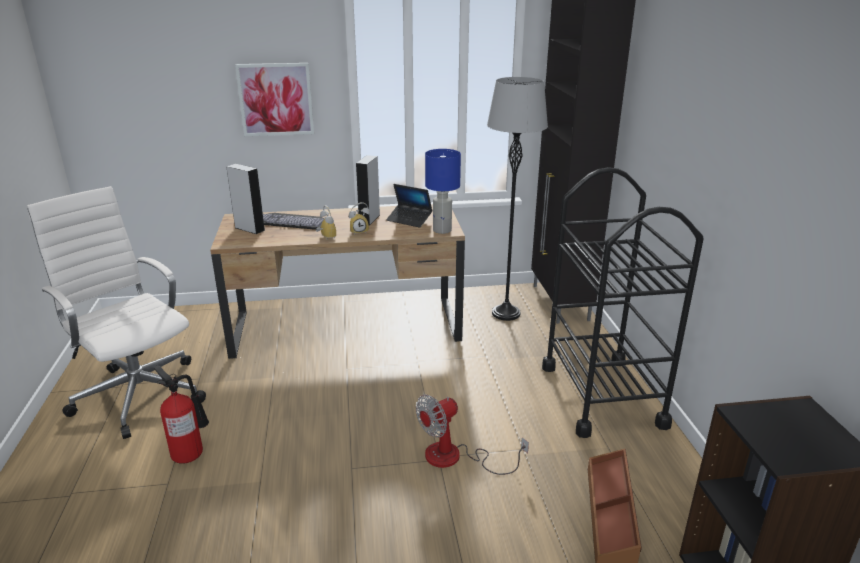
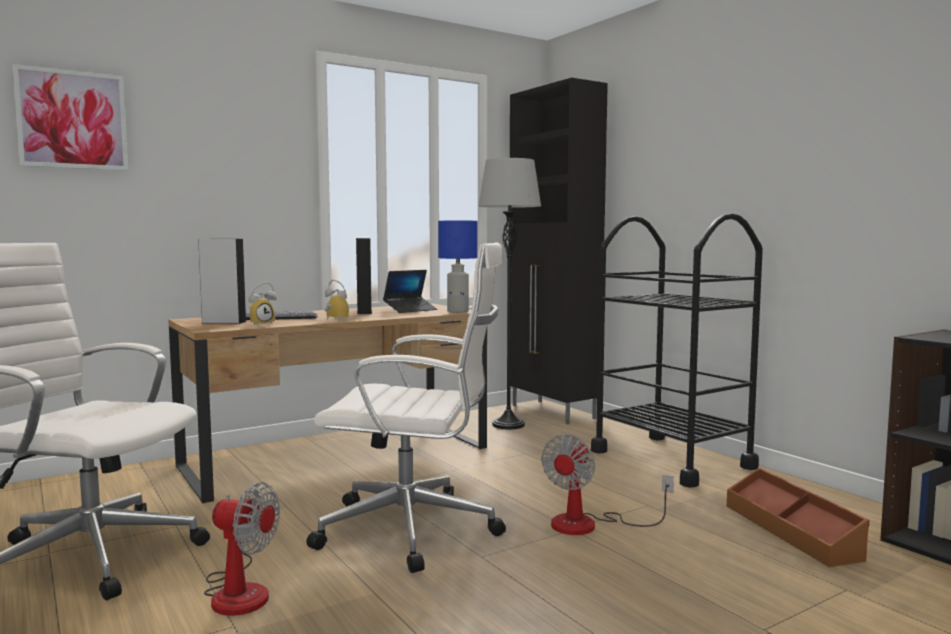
camera: 25 degrees left, 20 degrees down
(190, 453) = (238, 591): fire extinguisher -> fan
(276, 99) = (235, 181): picture -> picture (72, 120)
(331, 426) = (414, 530): none -> white office chair
(359, 231) = (367, 316): alarm clock -> alarm clock (261, 325)
(409, 220) = (410, 310): laptop -> laptop turned 45 degrees counterclockwise

